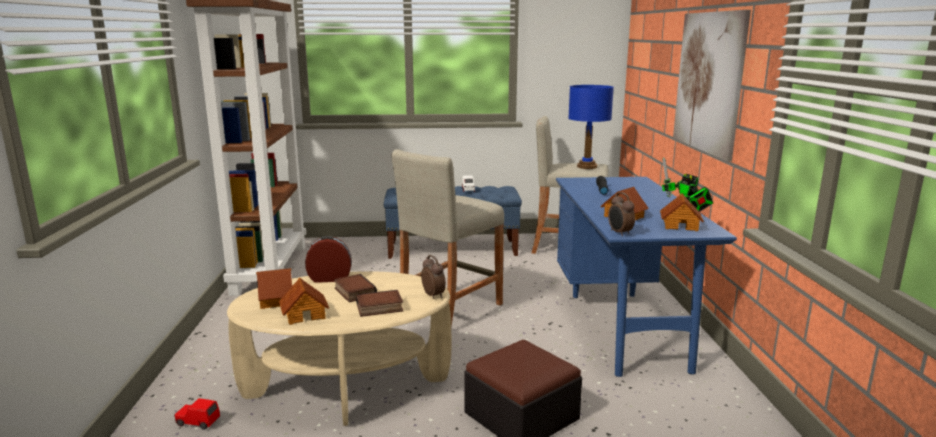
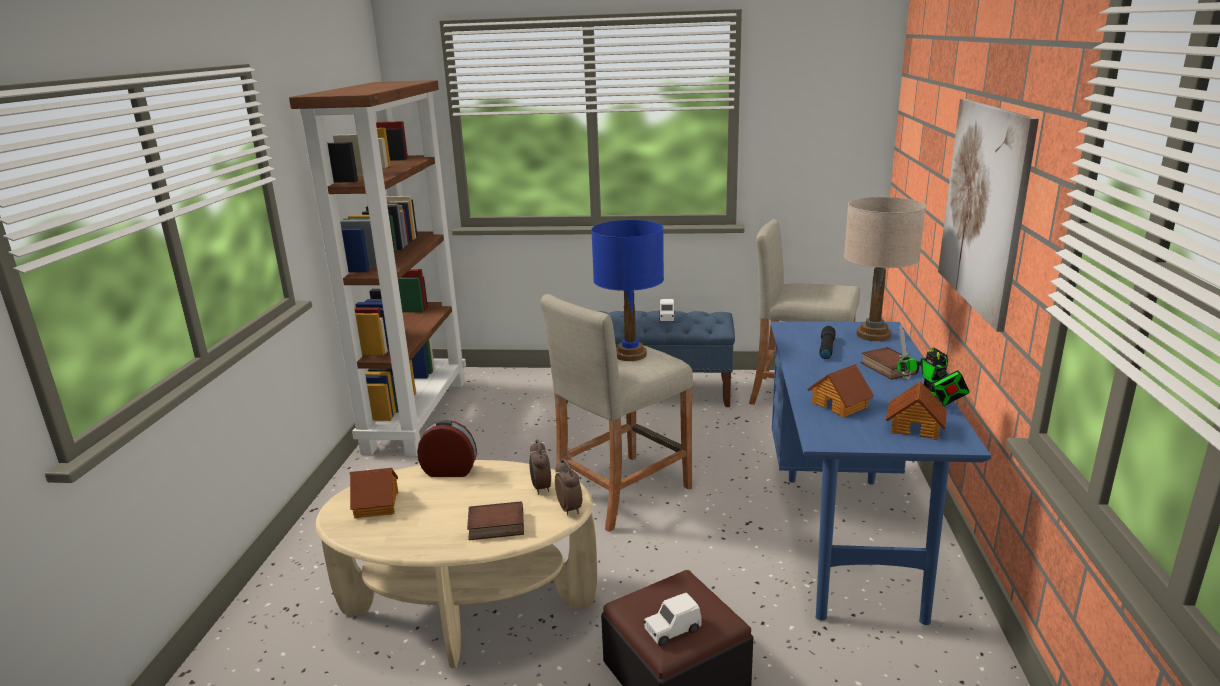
camera: 10 degrees right, 5 degrees up
(198, 422) = (286, 645): red toy car -> none
(305, 314) = (403, 532): toy house -> none
(353, 292) = (472, 496): book -> book (887, 368)
(524, 373) = (672, 631): none -> white toy car
(587, 167) = (827, 293): blue table lamp -> blue table lamp (630, 354)
(619, 233) = (822, 439): alarm clock -> alarm clock (540, 488)
(631, 183) = (873, 335): none -> beige table lamp

